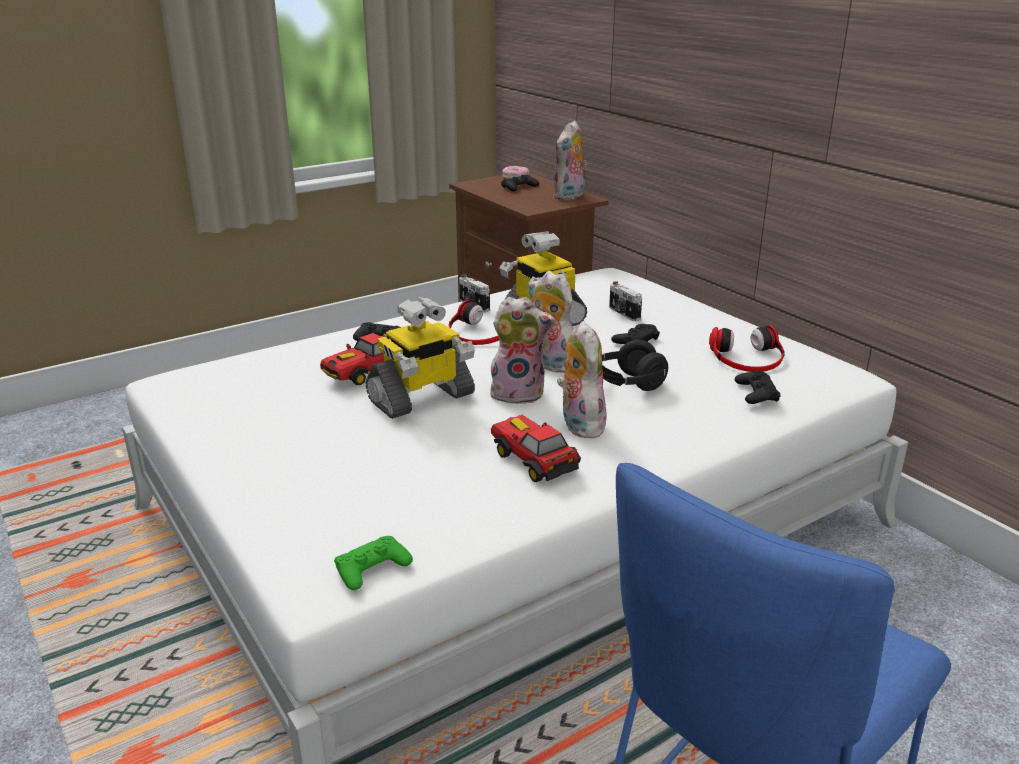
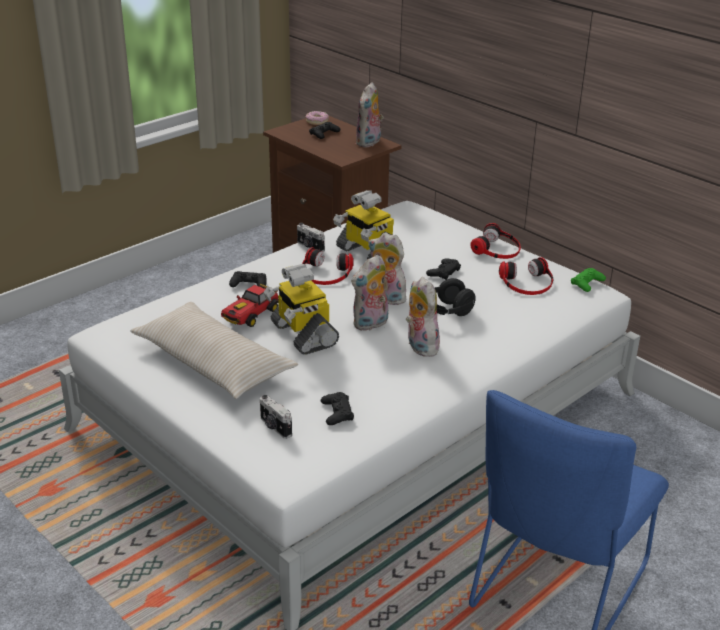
camera: 10 degrees left, 5 degrees up
(289, 425) = (213, 363): none -> beige pillow
(372, 568) = (317, 460): green game controller -> green game controller (587, 283)
(421, 398) = (302, 334): toy robot -> toy robot turned 105 degrees clockwise
(519, 393) = (371, 324): plush toy -> plush toy turned 150 degrees clockwise
(533, 459) = (395, 376): toy car -> none
(623, 313) = (428, 247): camera -> camera (274, 427)
(714, 319) = (497, 249): none -> headphones
(756, 393) = (537, 312): black game controller -> black game controller (337, 412)

